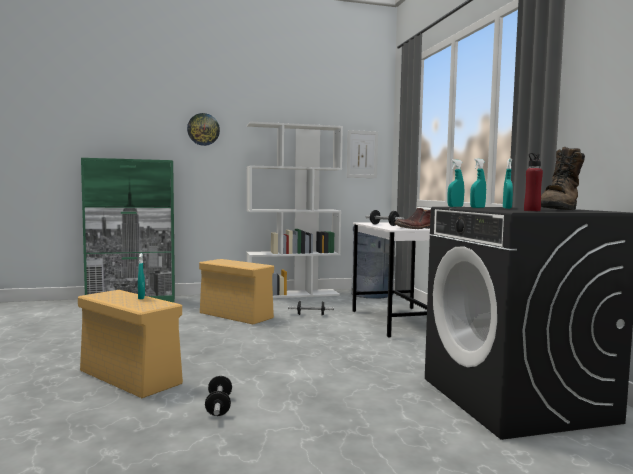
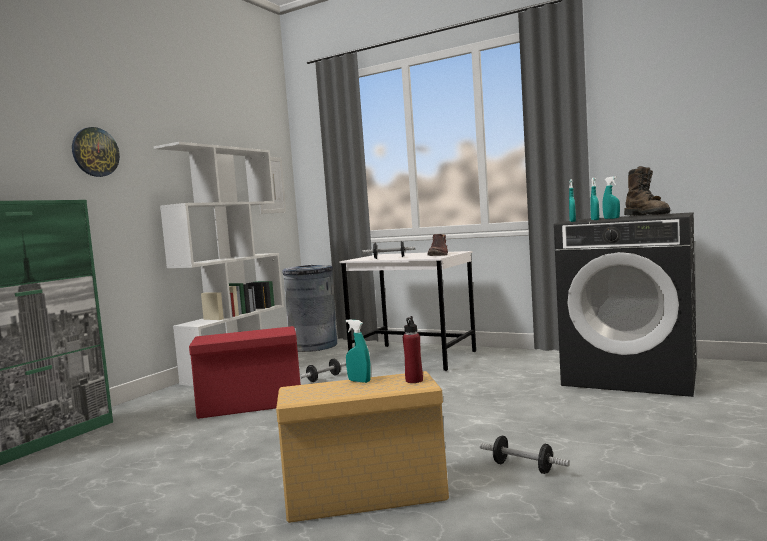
camera: 45 degrees left, 0 degrees up
(234, 315) = (249, 405): beige storage box -> red storage box
(532, 211) = (664, 216): red bottle -> red bottle (414, 380)

